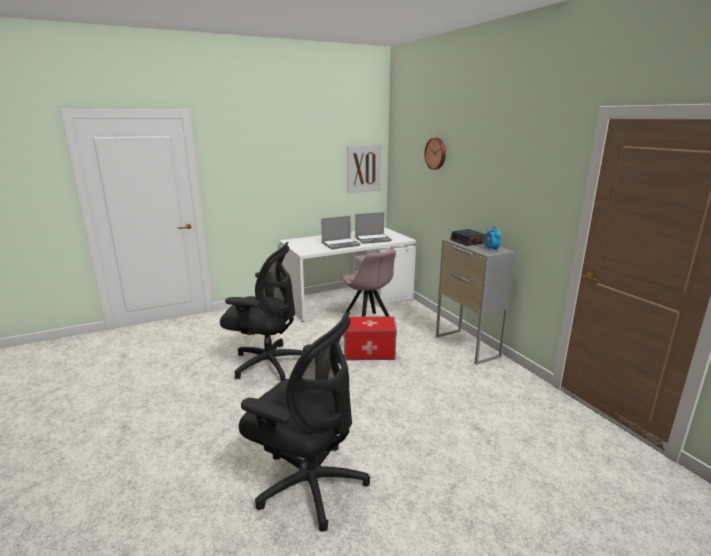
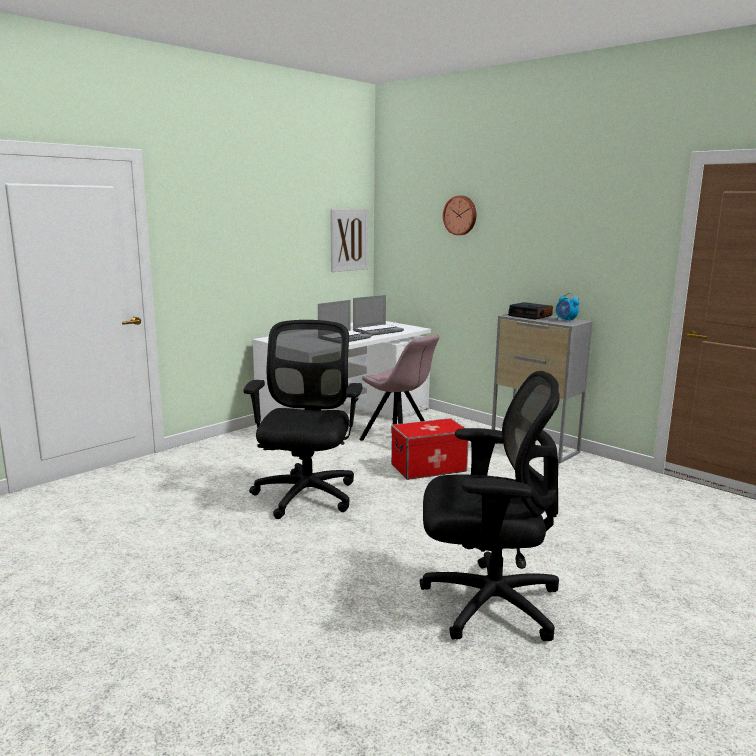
camera: 20 degrees left, 5 degrees down
(264, 364) = (306, 499): black office chair -> black office chair turned 75 degrees counterclockwise

